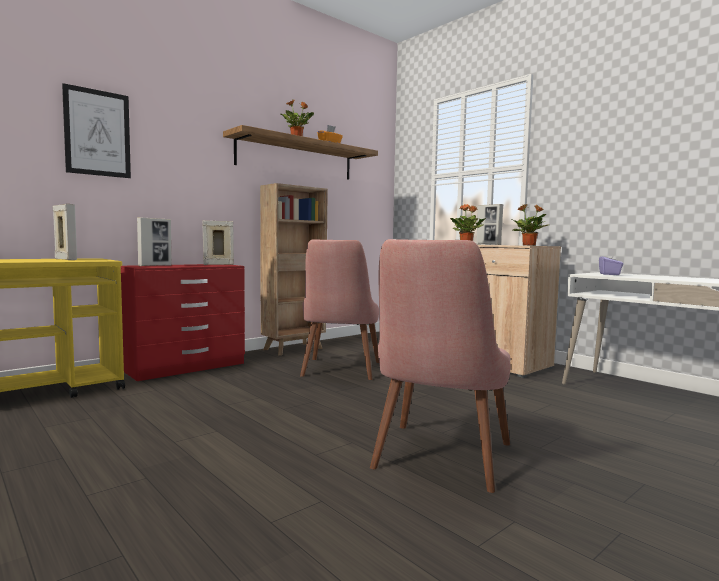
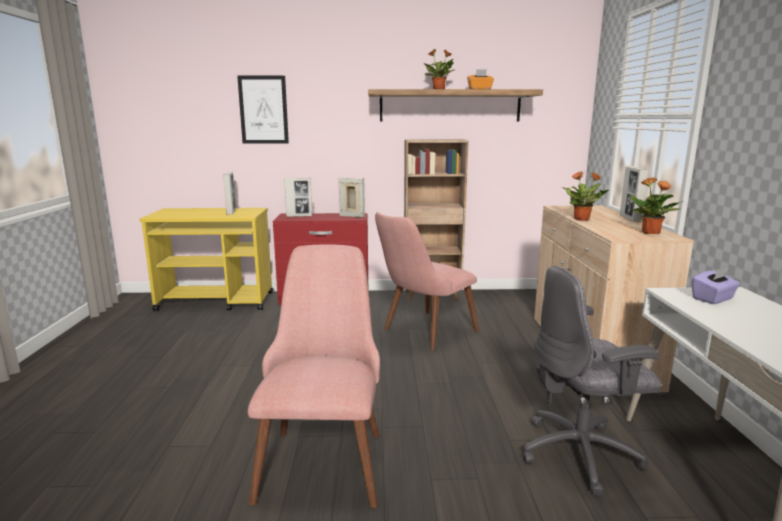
camera: 40 degrees right, 10 degrees up
(438, 463) = (324, 453): pink chair -> pink chair turned 120 degrees clockwise
(578, 405) = (581, 454): none -> grey office chair

